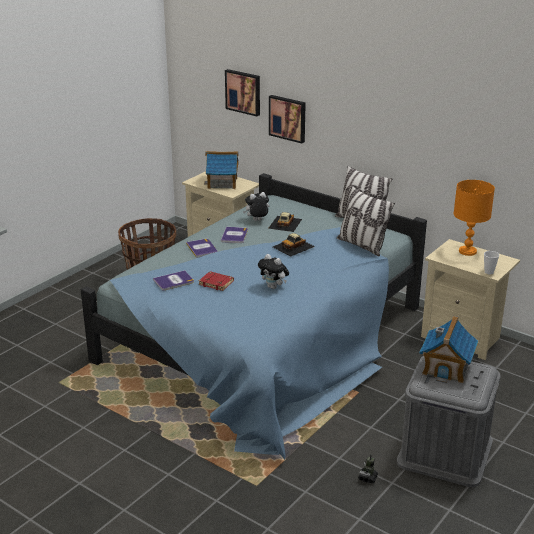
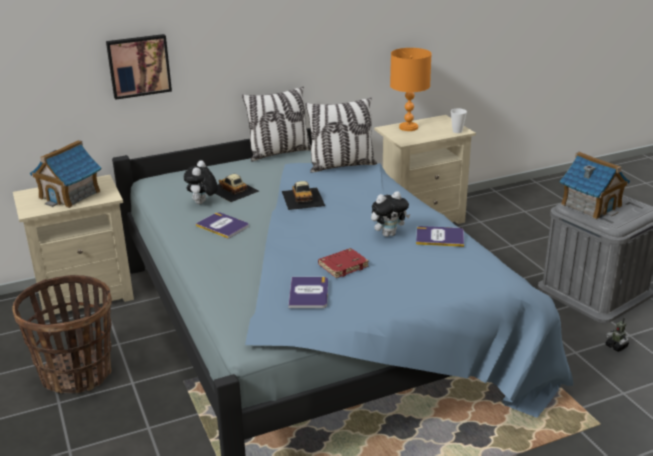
camera: 60 degrees left, 0 degrees up
(202, 248) = (230, 255): book -> book (439, 237)
(243, 92) = (54, 53): picture -> none

